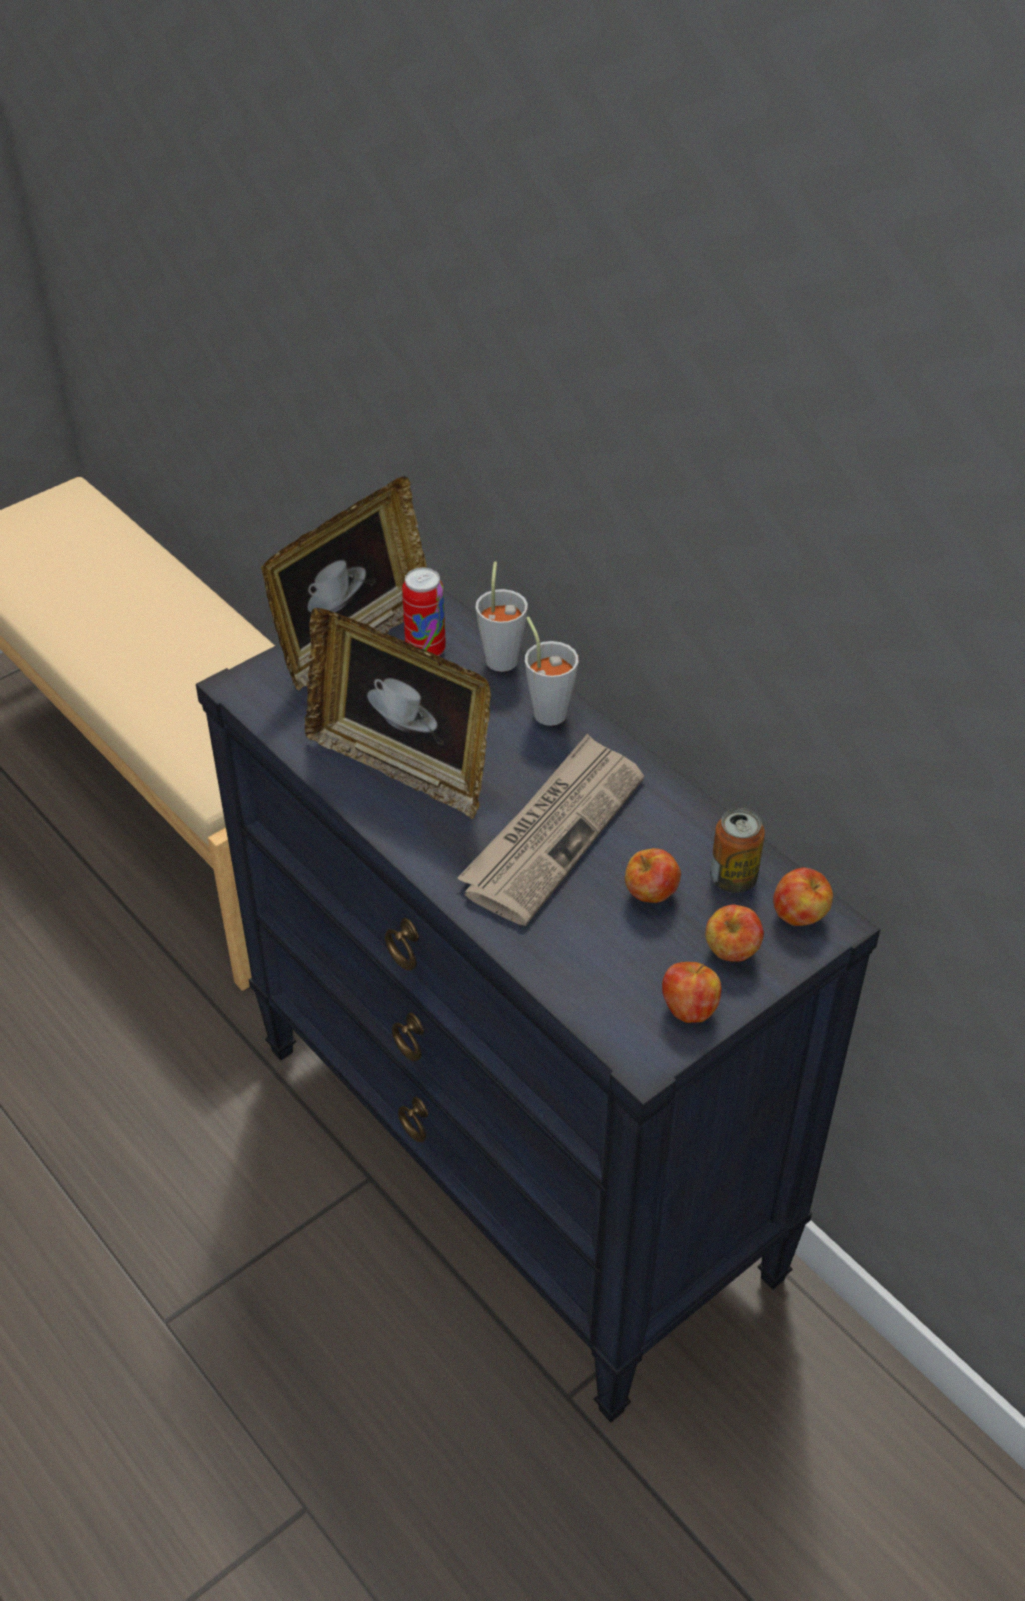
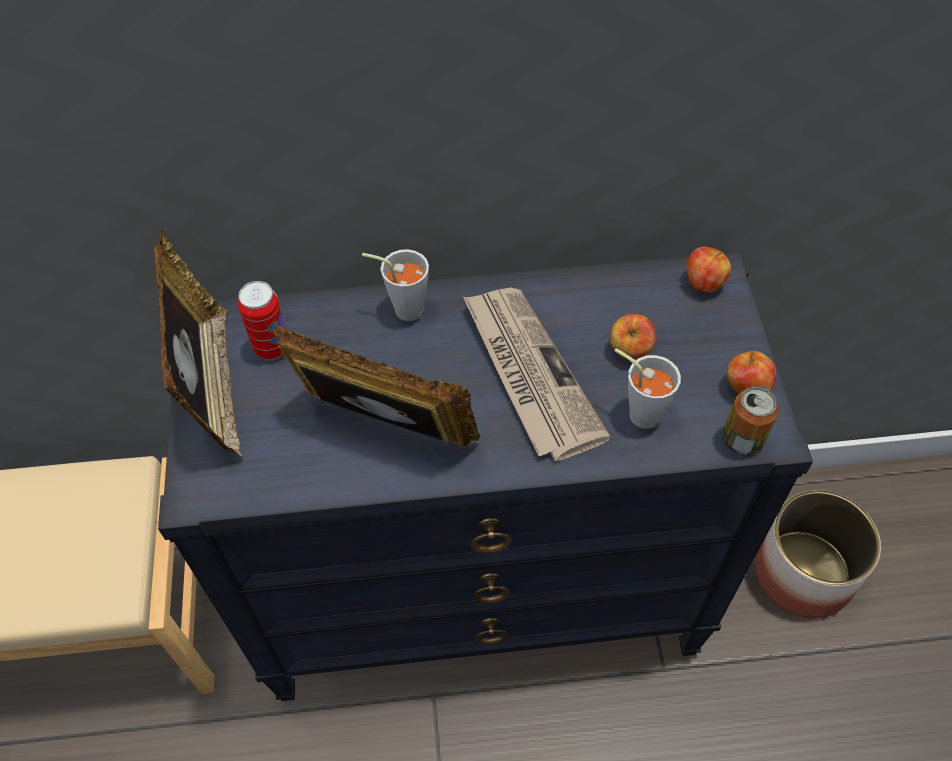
camera: 55 degrees left, 10 degrees up
(401, 766) = (384, 430): picture frame -> picture frame turned 135 degrees counterclockwise
(502, 655) = (322, 303): grey cup -> grey cup (638, 411)
(731, 952) = (711, 336): apple -> none
(733, 879) = (647, 298): can -> can (742, 439)
(824, 1502) = (804, 573): none -> planter

